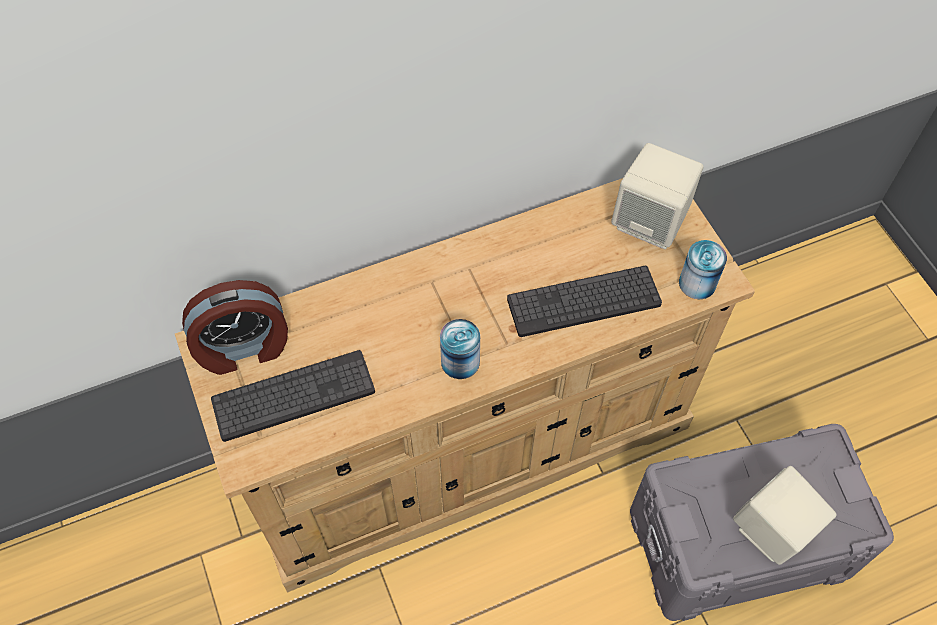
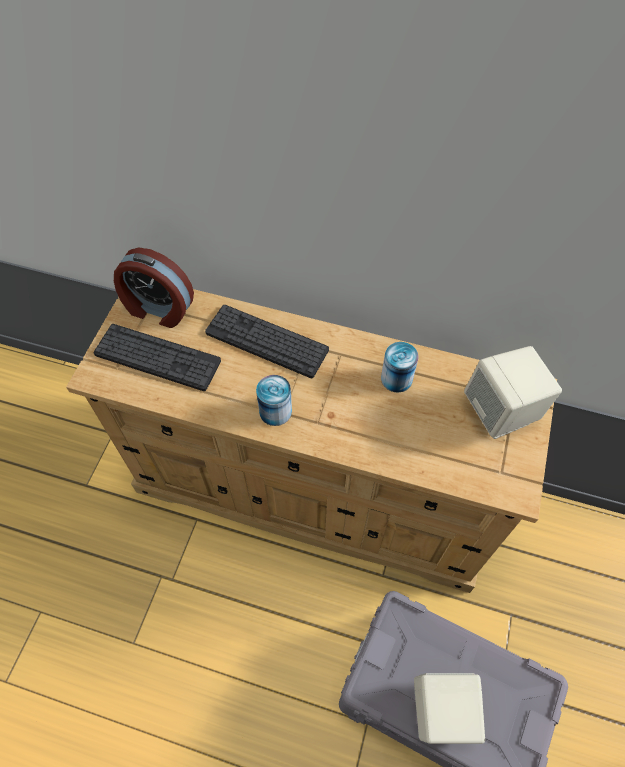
camera: 40 degrees right, 0 degrees up
(583, 302) = (397, 432): keyboard -> keyboard (266, 341)
(697, 283) = (495, 480): can -> can (396, 378)

